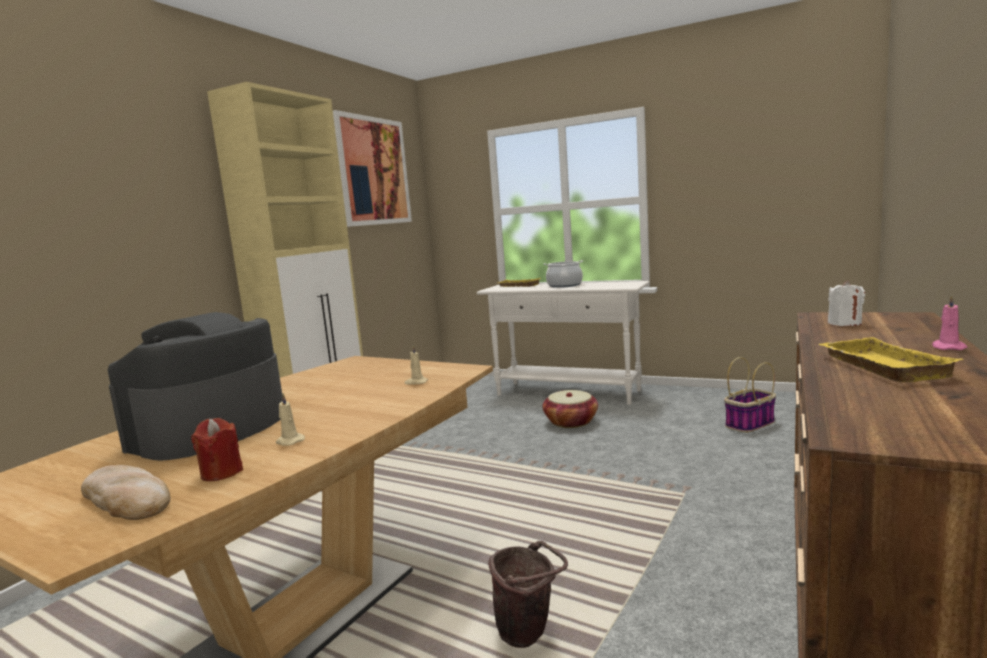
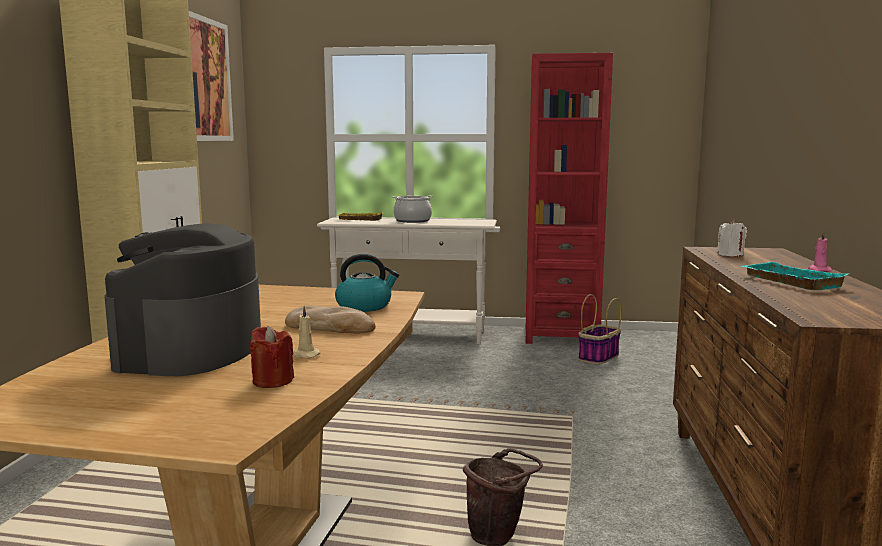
camera: 20 degrees left, 0 degrees up
(128, 499) = (202, 406): bread -> bread (330, 327)
(416, 382) = (365, 306): beige candle -> kettle
(571, 422) = (430, 361): basket -> none
(719, 398) = (561, 336): none -> red bookcase
(878, 367) = (788, 282): yellow tray -> turquoise tray

